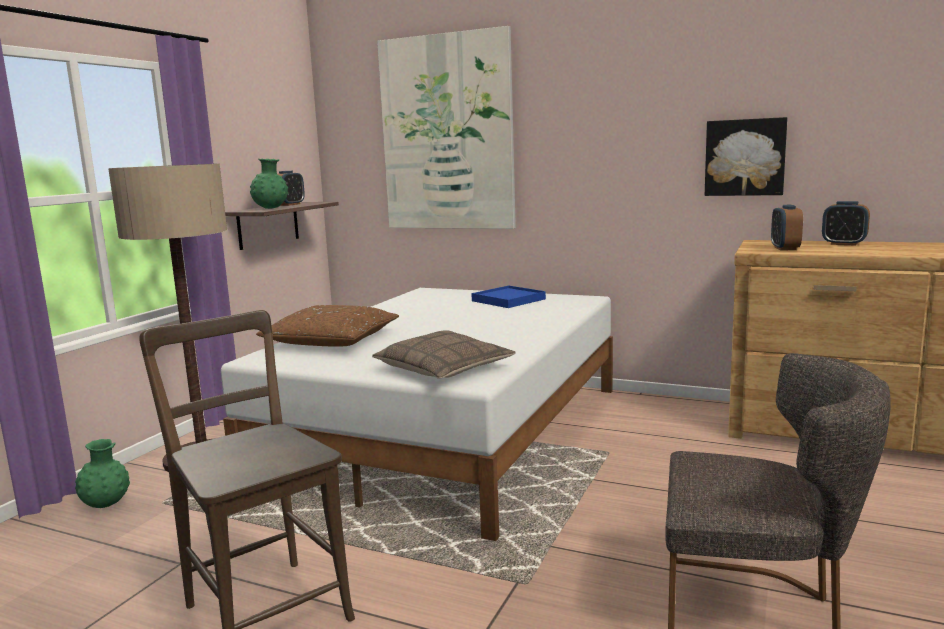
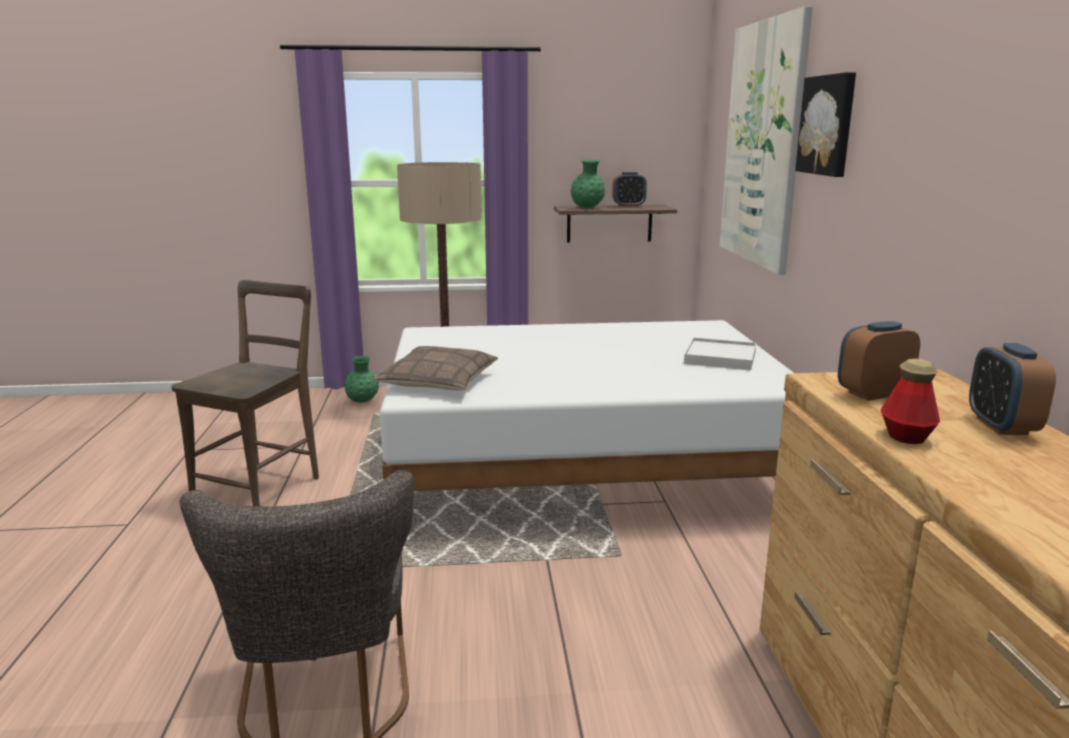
camera: 60 degrees right, 5 degrees up
(331, 340) = (490, 336): brown pillow -> none
(508, 300) = (720, 357): blue tray -> white tray
(745, 157) = (973, 230): picture -> picture (828, 125)
(857, 252) = (906, 436): none -> bottle

